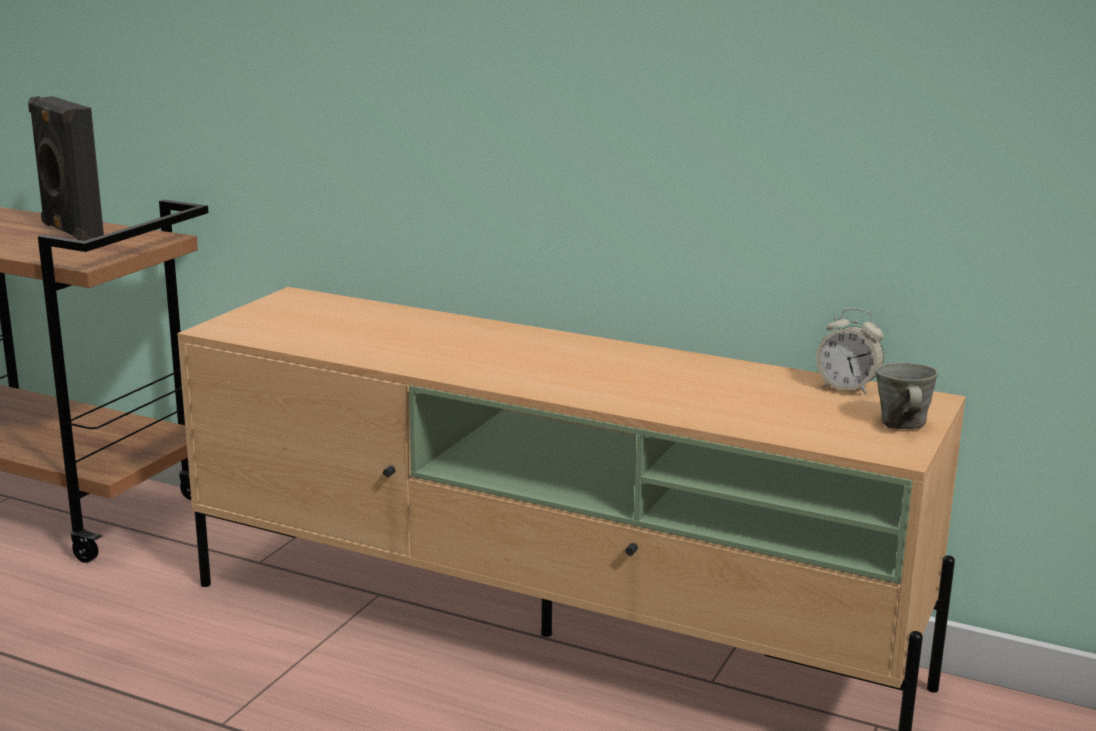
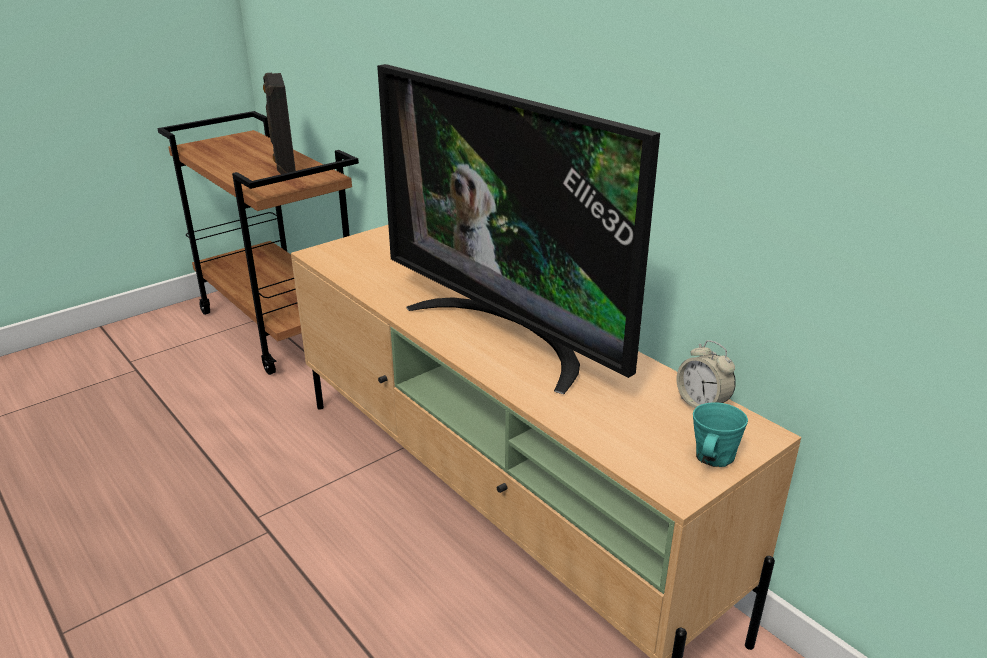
camera: 25 degrees right, 10 degrees up
(572, 366) = (508, 333): none -> television
(902, 425) = (712, 458): grey mug -> turquoise mug

